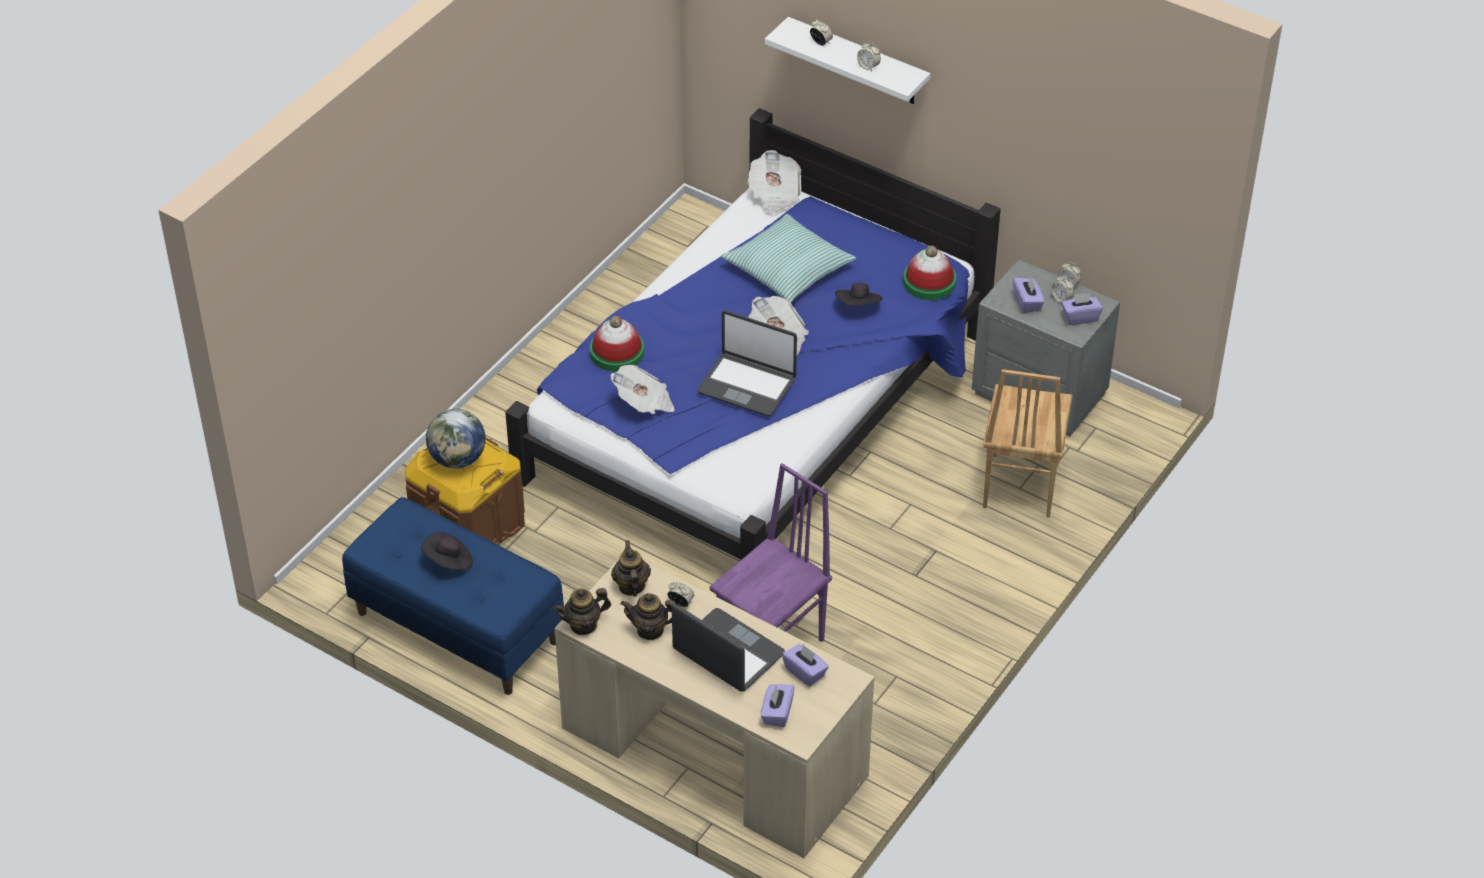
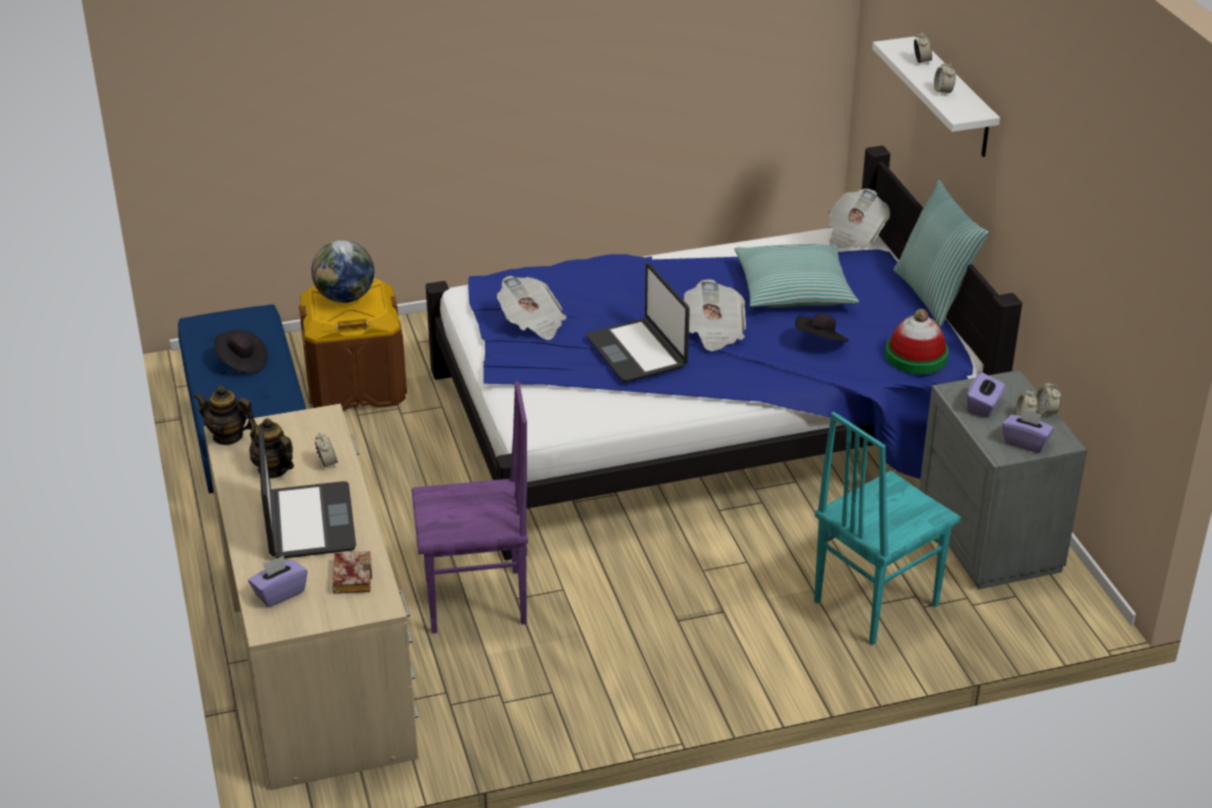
camera: 40 degrees right, 10 degrees down
(617, 352) = (561, 280): hat -> none
(631, 586) = (306, 430): teapot -> none
(805, 672) = (350, 576): purple tissue box -> book
(885, 221) = (934, 295): none -> pillow
(1019, 486) = (873, 603): brown chair -> turquoise chair

